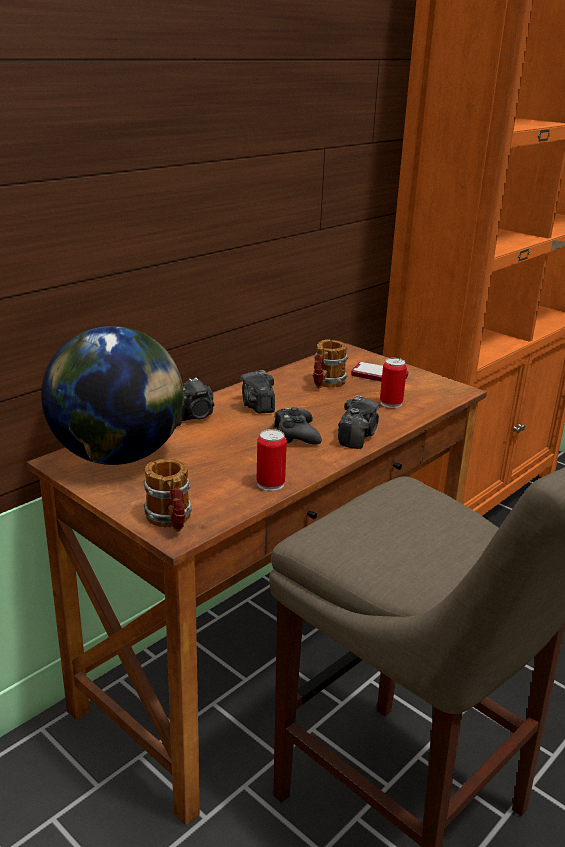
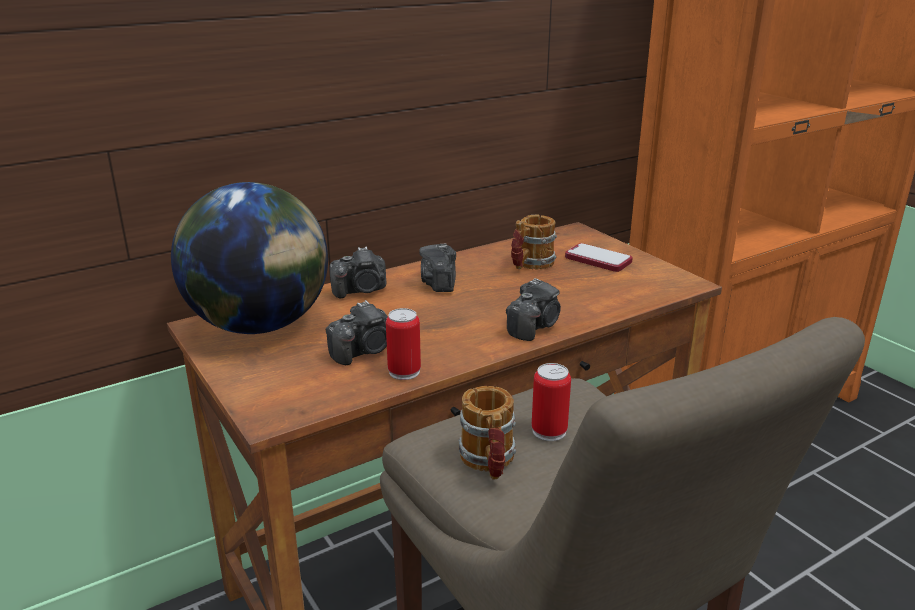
camera: 15 degrees right, 0 degrees up
(171, 521) = (272, 401): mug -> mug (489, 463)
(225, 470) = (363, 351): none -> camera
(295, 434) = (464, 318): black game controller -> none
(391, 403) = (595, 292): can -> can (549, 431)

